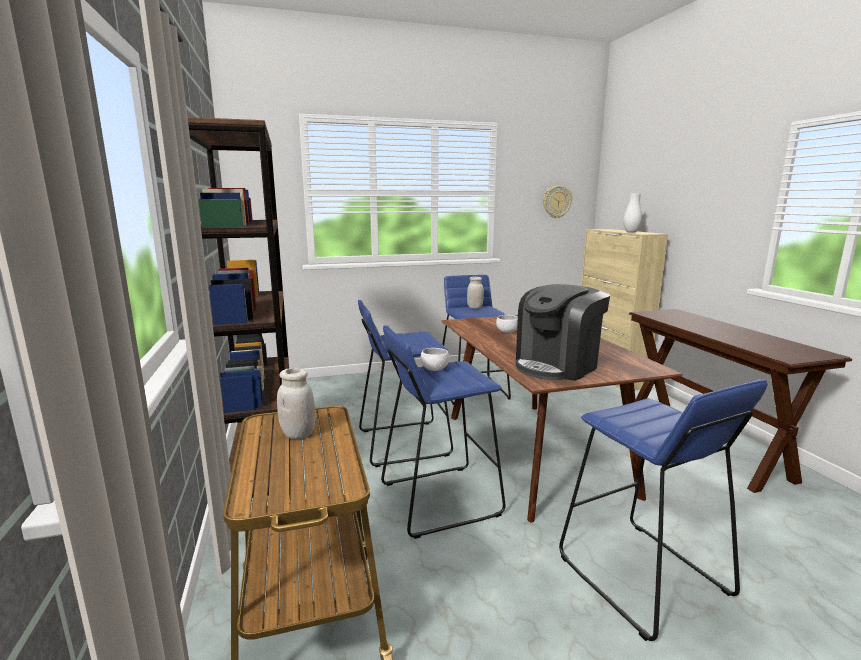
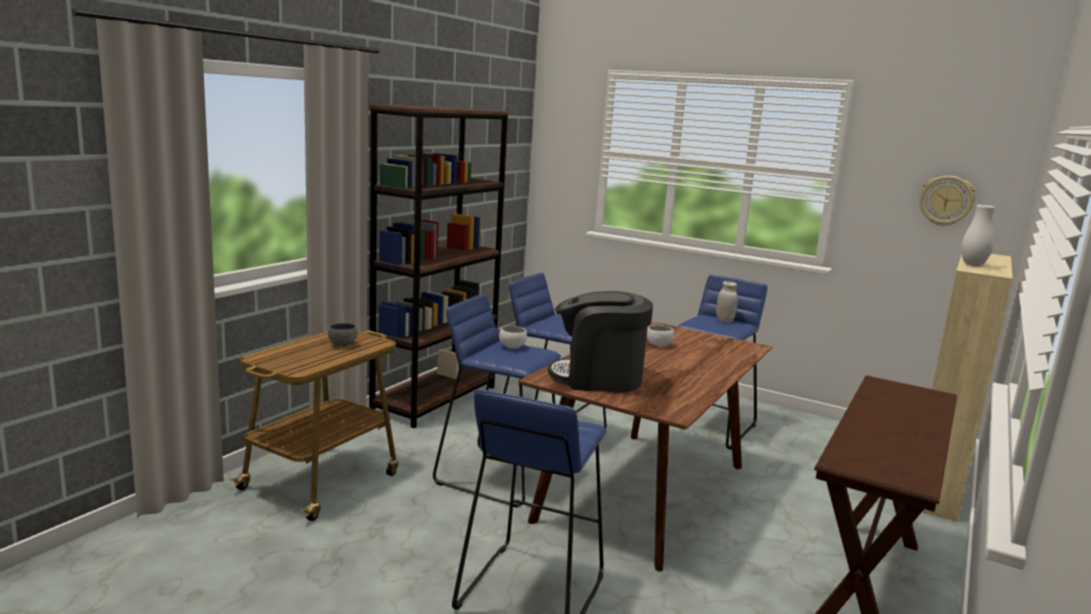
camera: 45 degrees right, 0 degrees up
(298, 434) = (341, 344): white jar -> grey bowl

